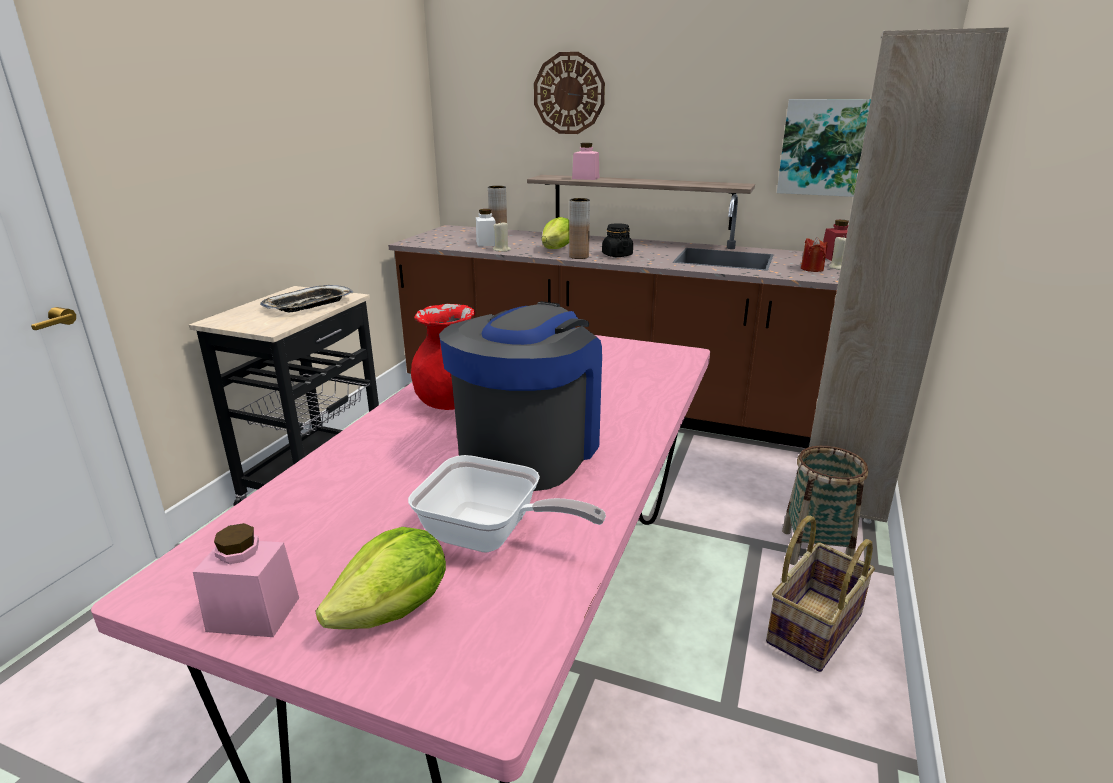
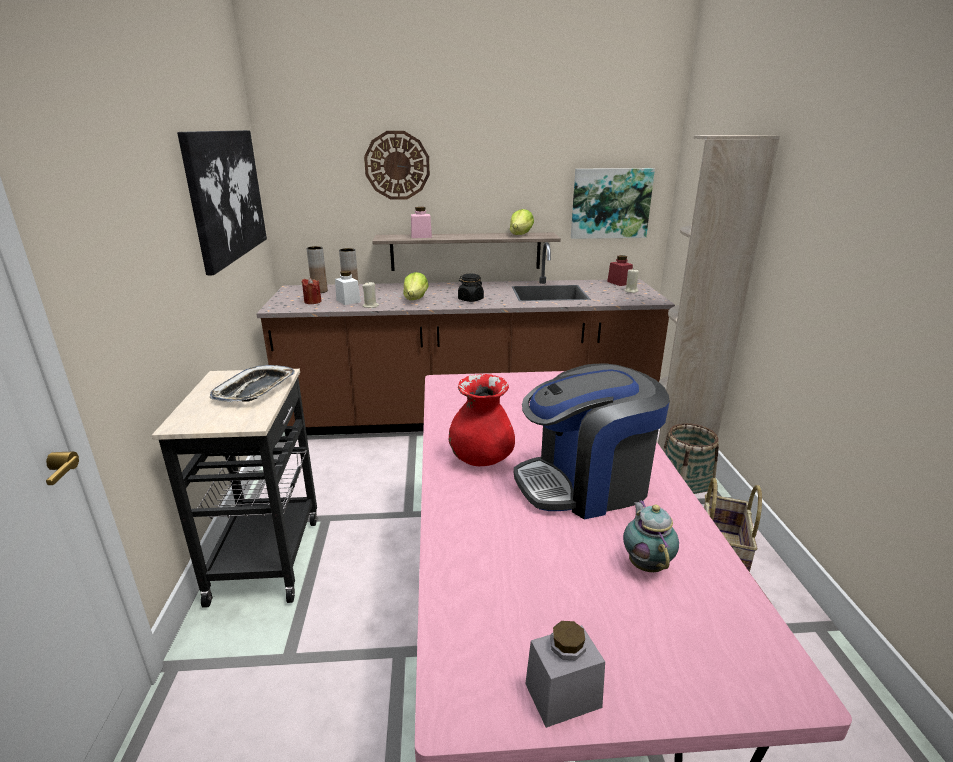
camera: 25 degrees left, 0 degrees up
(253, 614) = (563, 695): pink jar -> grey jar
(365, 116) = (226, 195): none -> picture
(394, 611) = (657, 648): lettuce -> lettuce (521, 234)
(491, 536) = (646, 564): frying pan -> teapot
(529, 450) = (585, 484): coffee machine -> coffee machine turned 105 degrees counterclockwise
(579, 257) = (443, 305): brown vase -> brown vase (319, 291)
(812, 269) = (617, 294): red candle -> red candle (312, 302)

